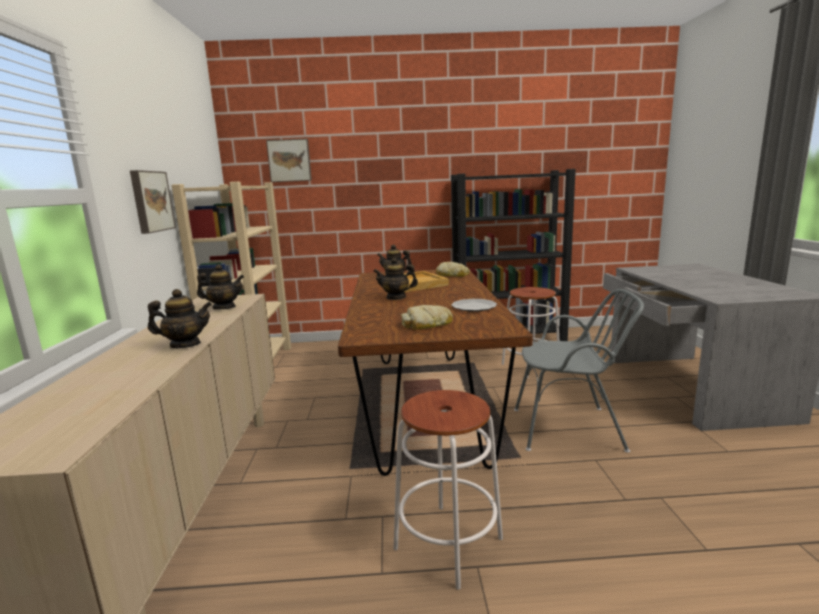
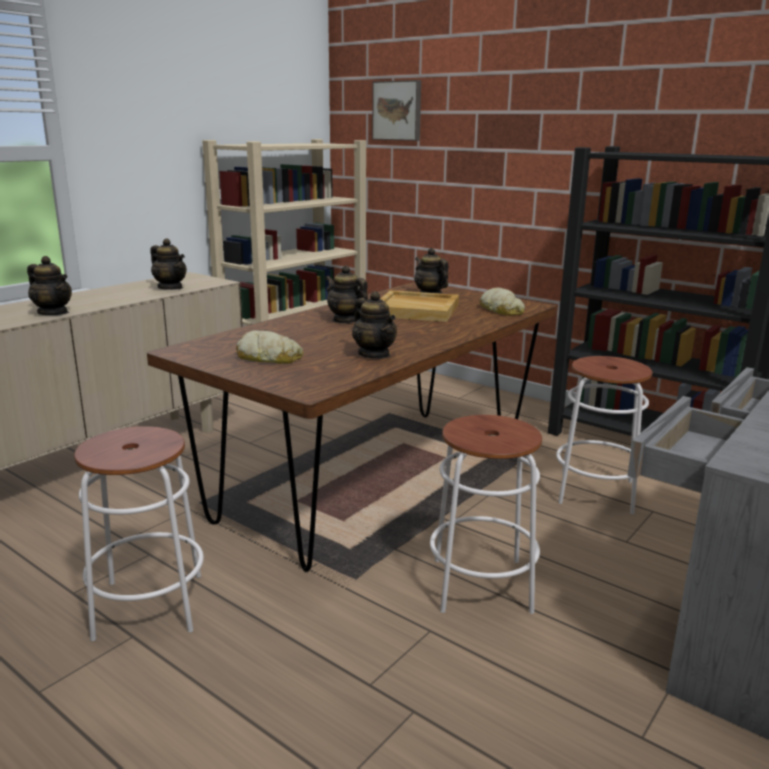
camera: 40 degrees right, 5 degrees up
(150, 201) = (160, 159): picture -> none
(473, 307) = (374, 354): plate -> teapot
(571, 428) = (481, 585): grey chair -> white stool

